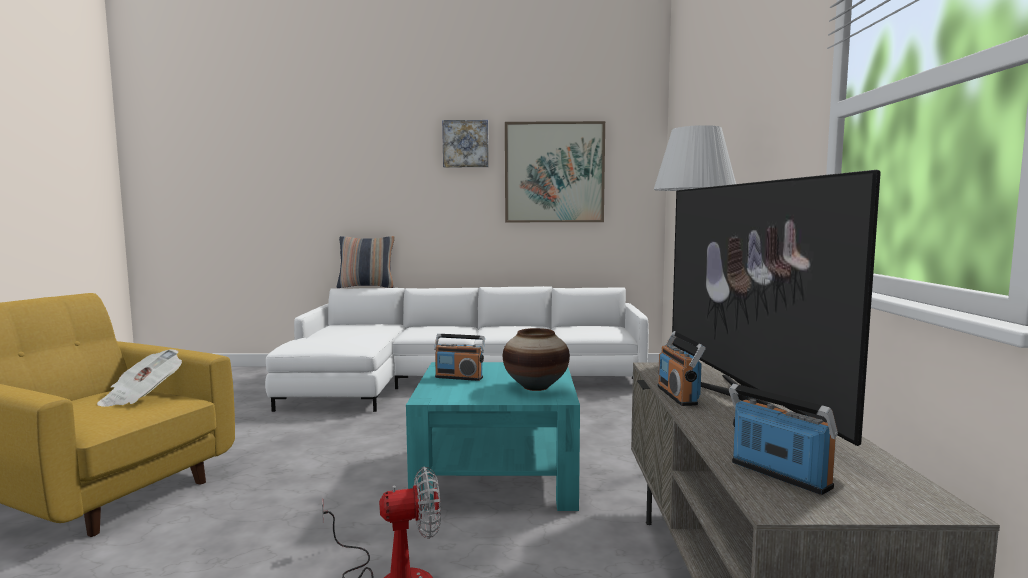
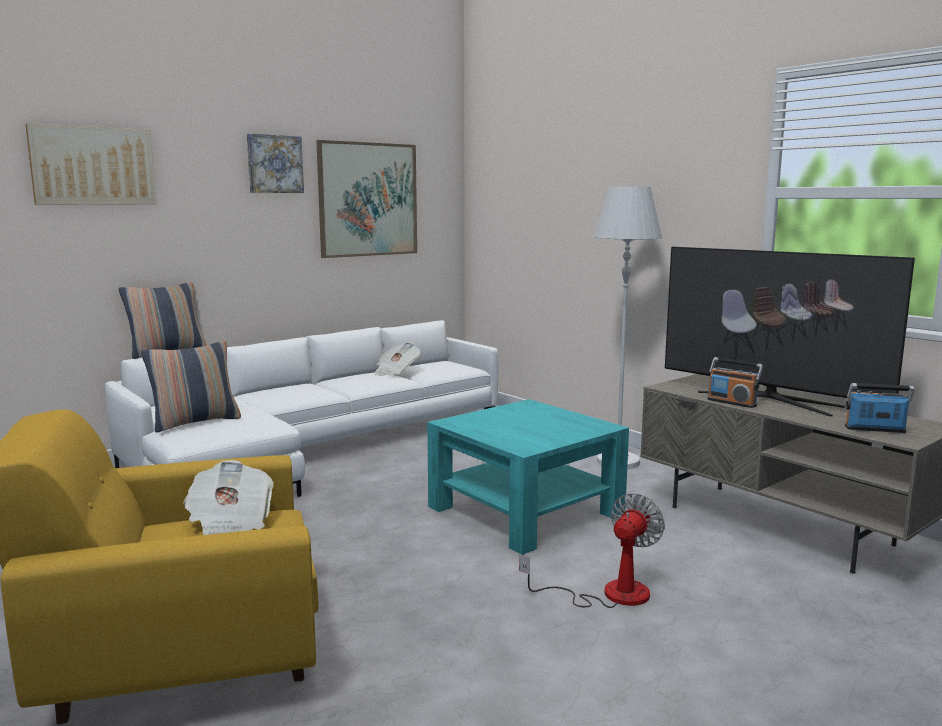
camera: 40 degrees left, 5 degrees up
(323, 336) = (195, 422): none -> pillow
(328, 149) = (93, 166): none -> picture
(459, 377) = (494, 428): radio -> none
(535, 387) = (568, 422): vase -> none
(548, 328) = (396, 372): none -> newspaper

